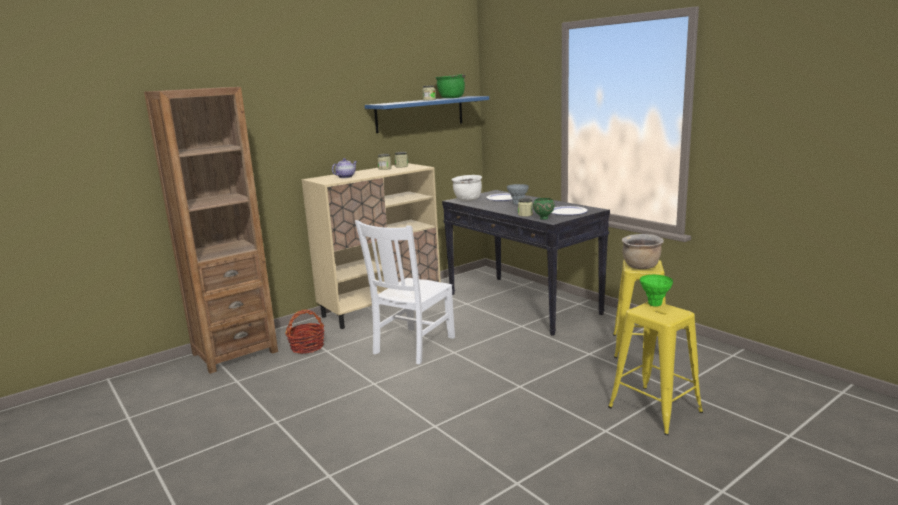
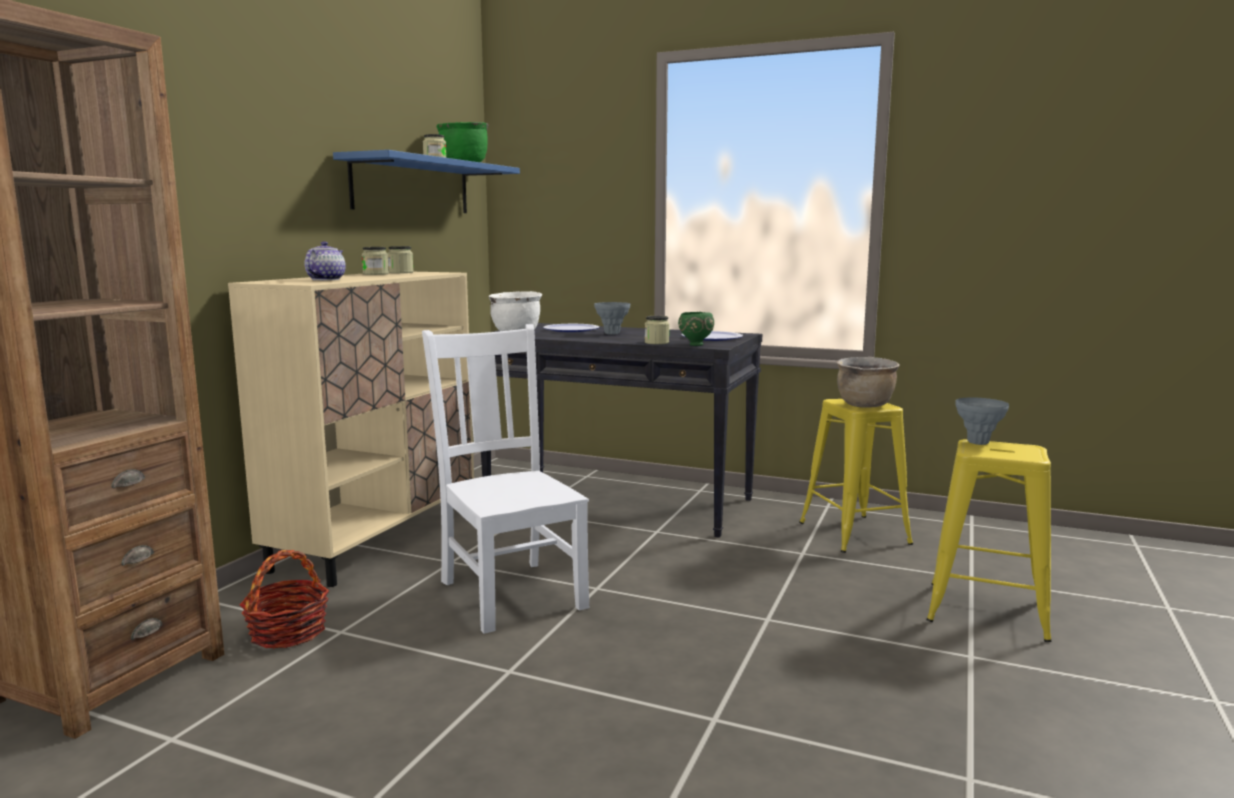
camera: 30 degrees left, 5 degrees down
(412, 346) = (510, 592): white chair -> white chair turned 150 degrees clockwise
(655, 304) = (978, 442): green vase -> grey vase

